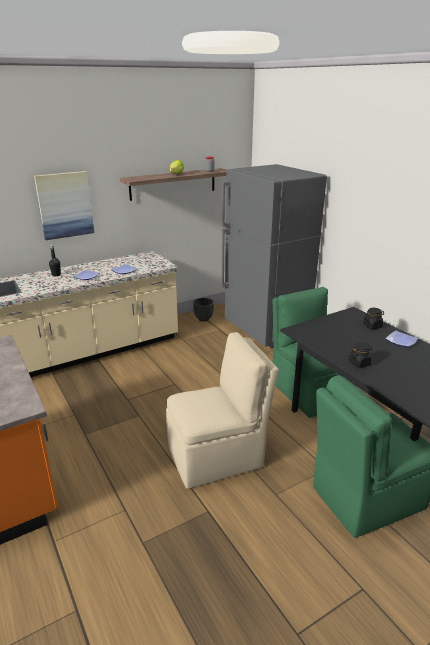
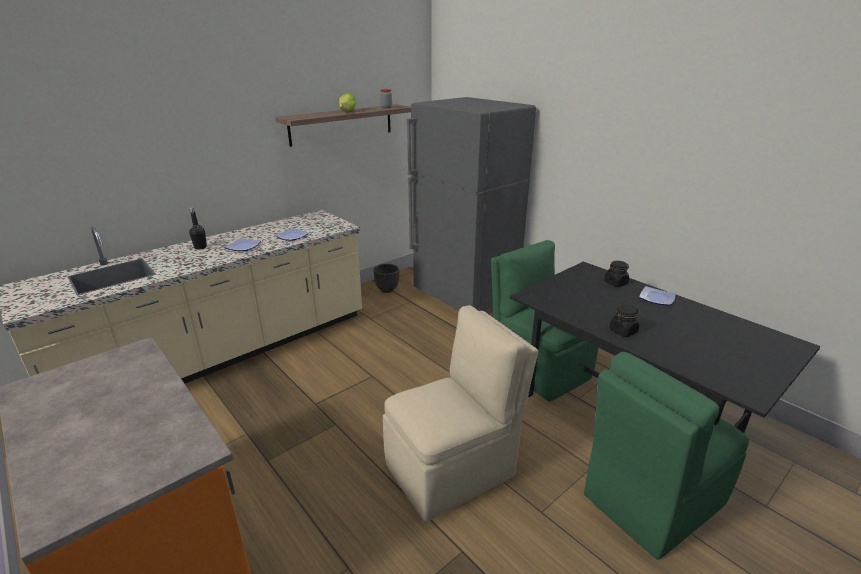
camera: 10 degrees left, 0 degrees up
(65, 205) = (205, 154): picture -> none

